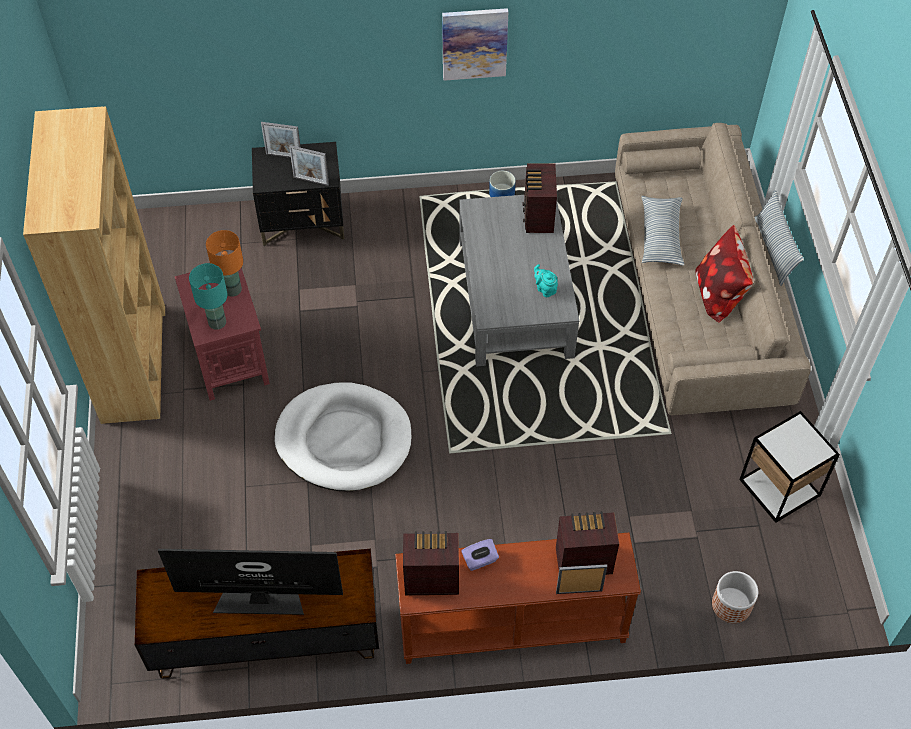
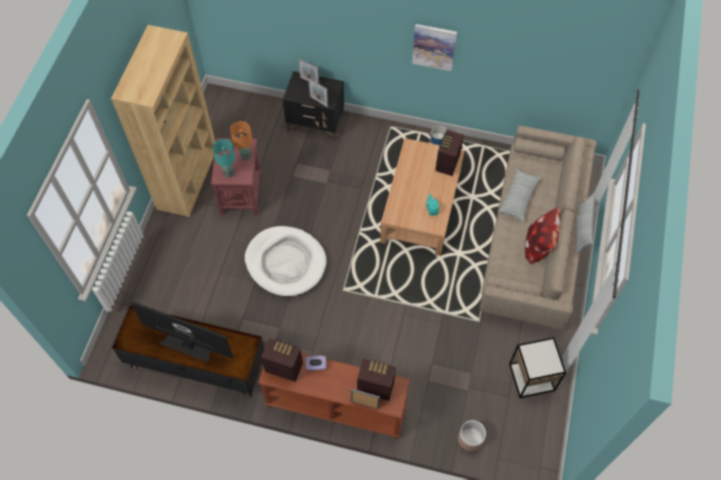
camera: 20 degrees right, 5 degrees up
(515, 298) = (421, 207): grey coffee table -> brown coffee table

